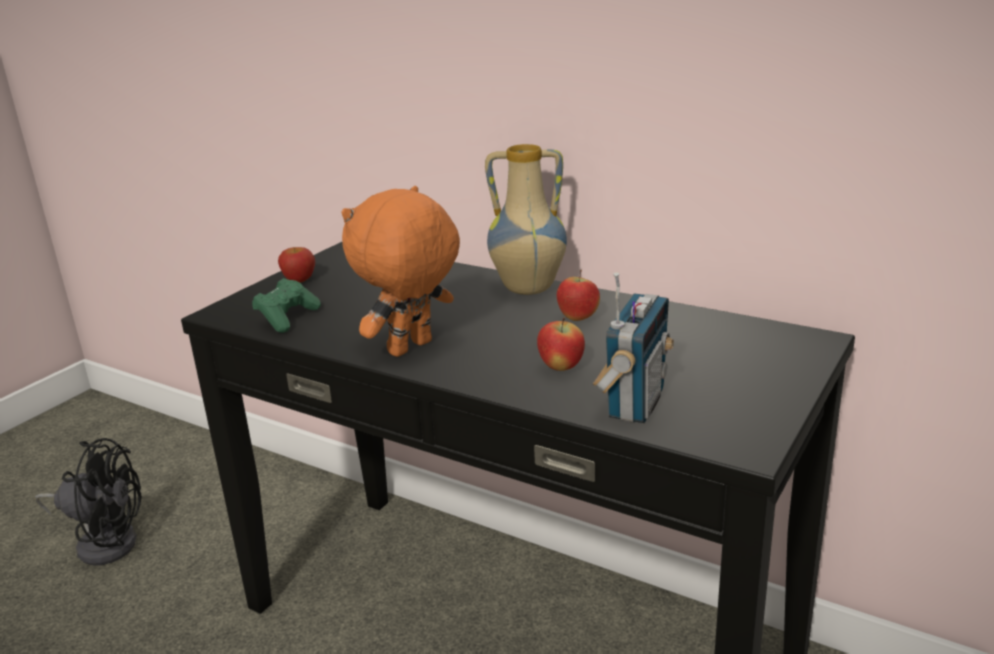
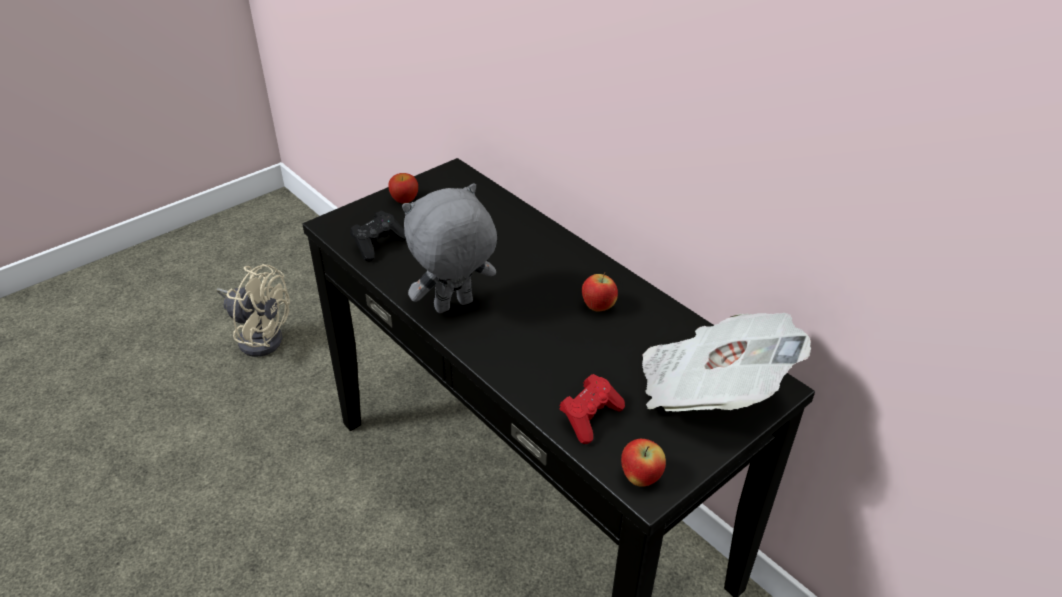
camera: 15 degrees right, 15 degrees up
(103, 541) = (259, 336): black fan -> beige fan
(287, 318) = (378, 244): green game controller -> black game controller
(411, 349) = (454, 307): orange plush toy -> grey plush toy
(527, 289) = (576, 260): vase -> none
(561, 368) = (555, 361): apple -> apple (640, 477)
(634, 403) = (590, 417): radio -> red game controller
(747, 355) = (710, 389): none -> newspaper

